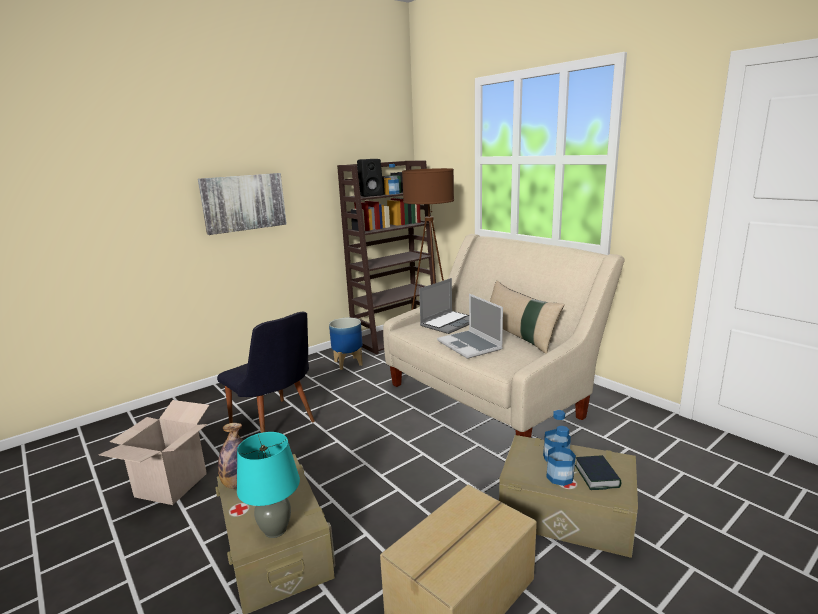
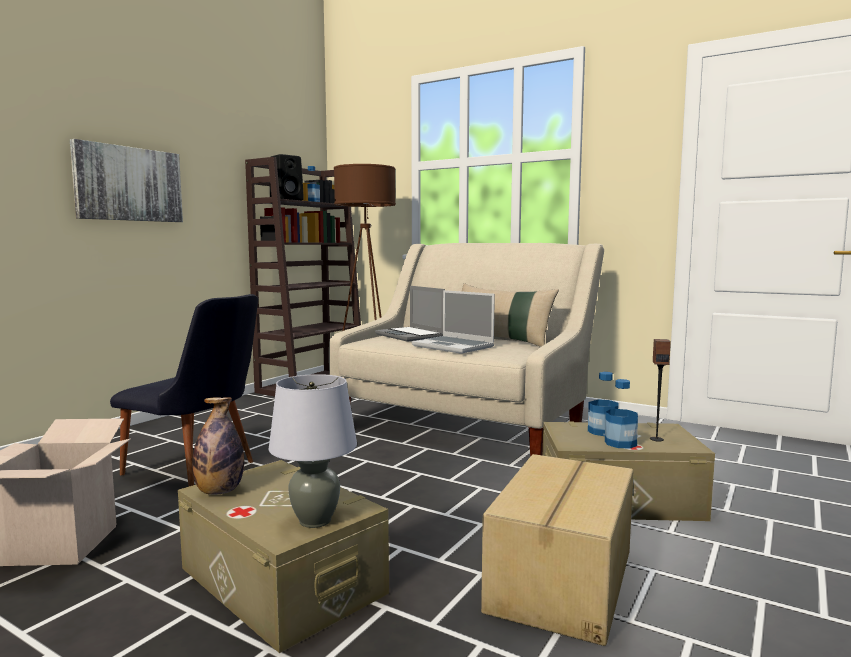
camera: 20 degrees left, 10 degrees down
(275, 530) = (315, 521): turquoise table lamp -> grey table lamp
(348, 363) = (264, 410): planter -> none
(449, 323) = (411, 336): laptop -> laptop turned 120 degrees clockwise
(597, 476) = (656, 439): book -> speaker

